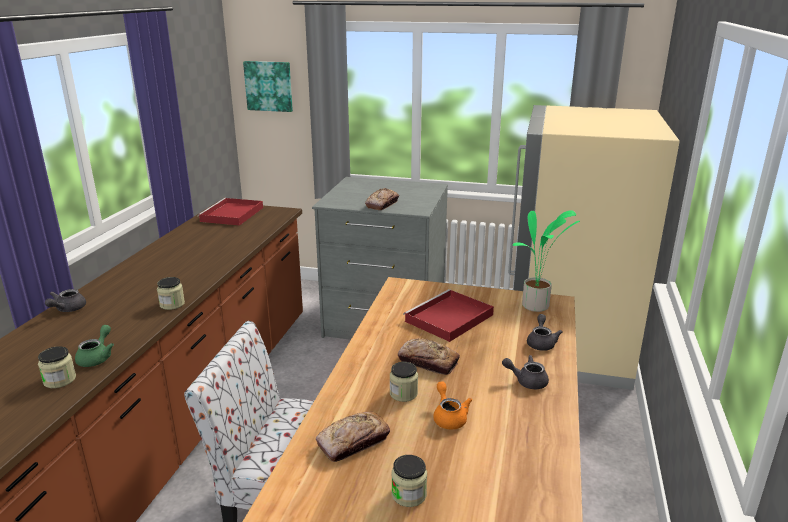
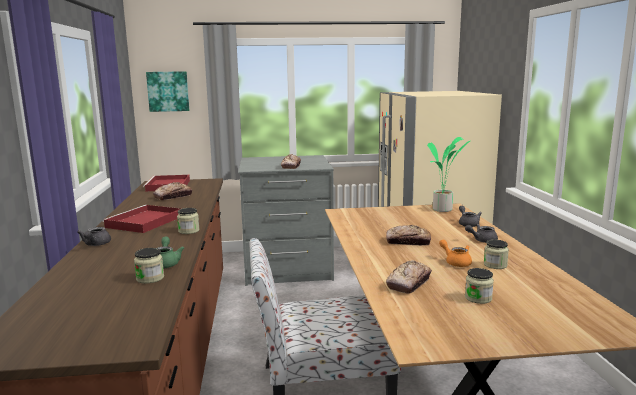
camera: 20 degrees left, 10 degrees down
(217, 236) = (173, 196): none -> bread
(403, 393) = (411, 257): jar -> jar (495, 265)
(448, 319) = (394, 222): red tray -> red tray (144, 222)

